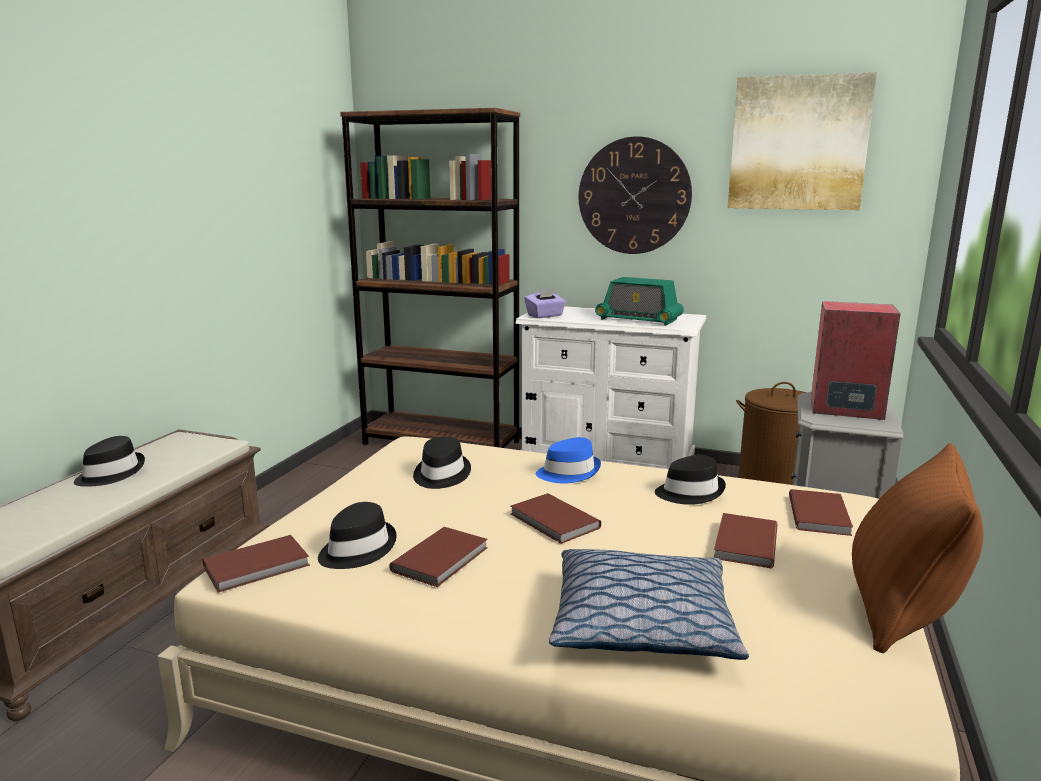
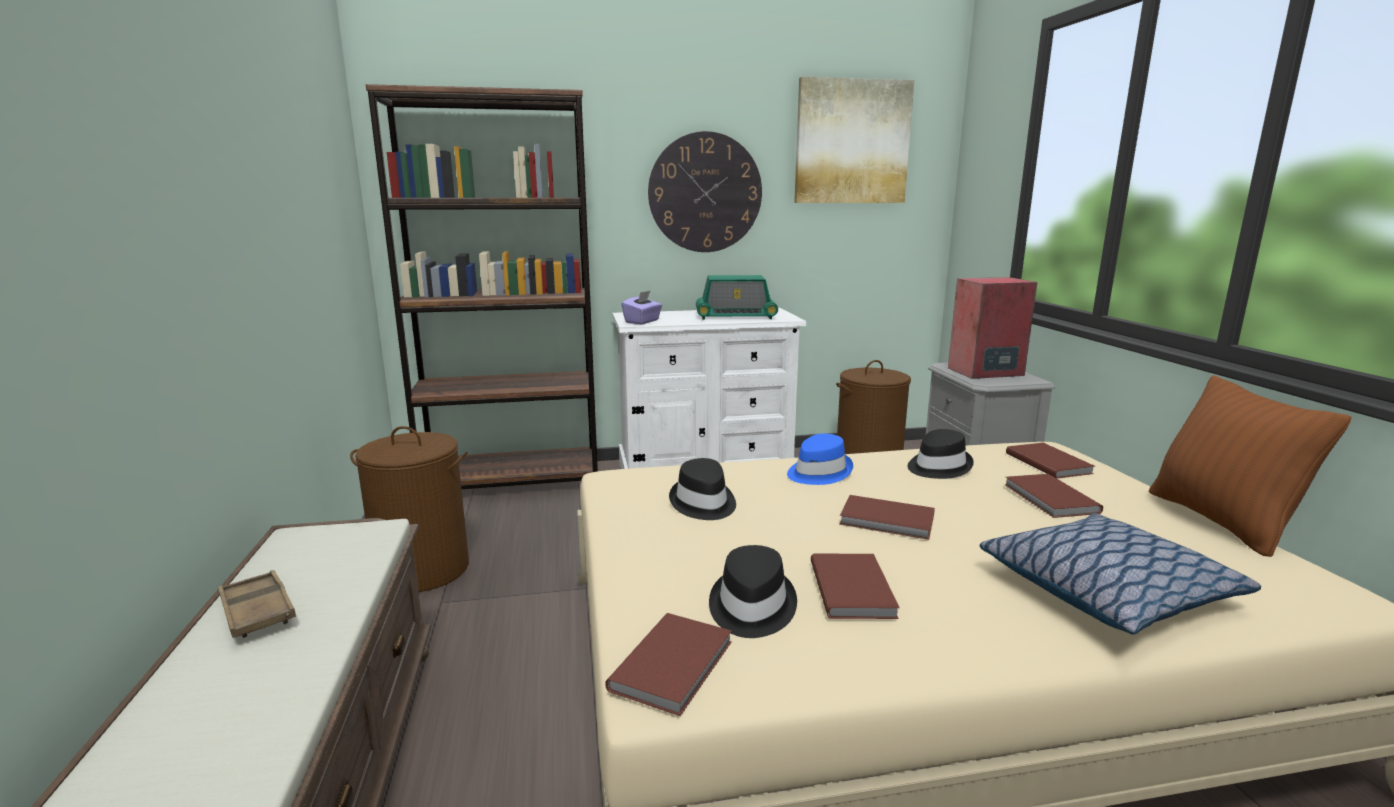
camera: 30 degrees left, 0 degrees up
(110, 473) = (257, 611): black hat -> brown tray
(317, 492) = (423, 569): none -> brown laundry basket

